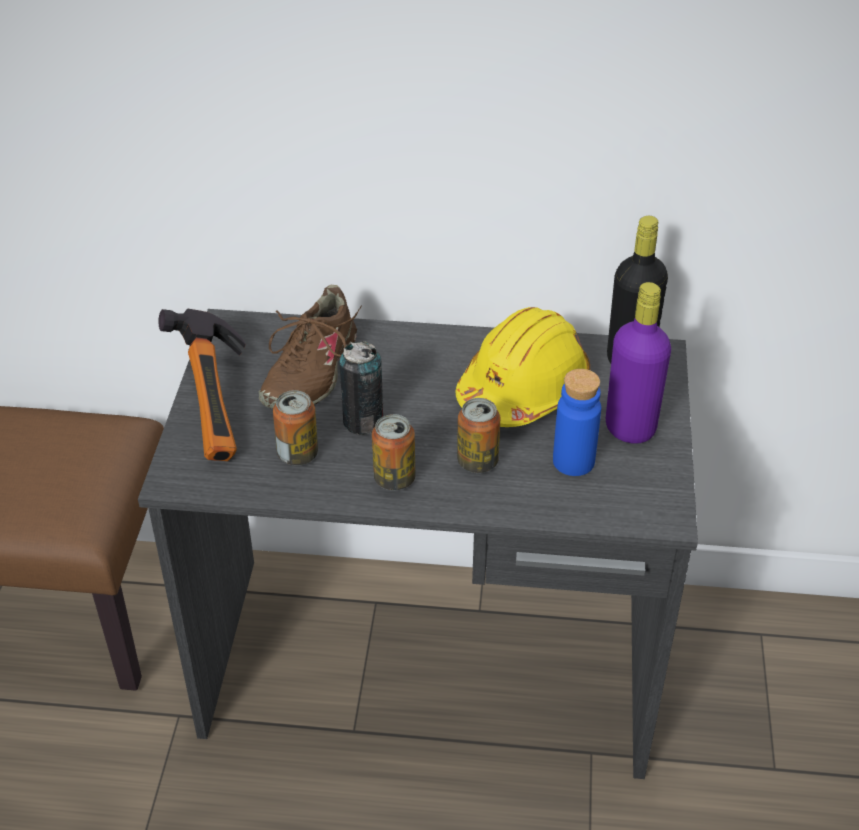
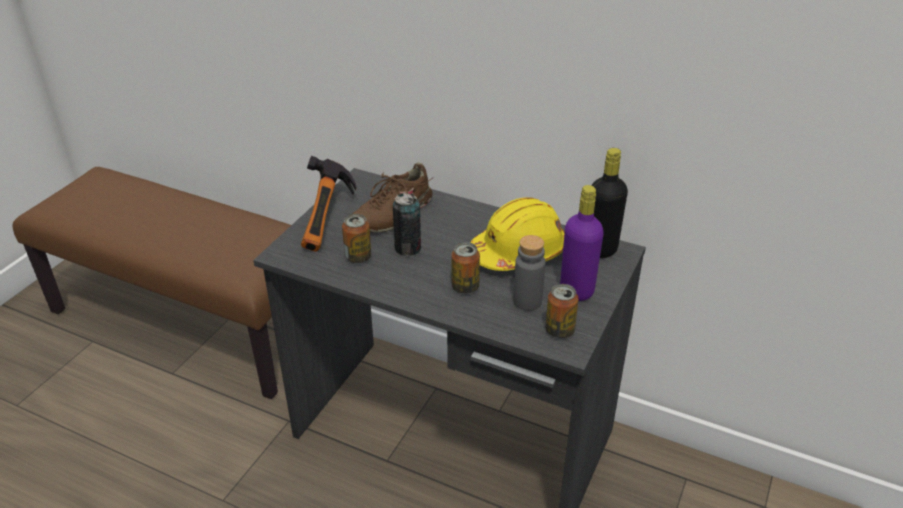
camera: 20 degrees right, 5 degrees down
(394, 479) = (407, 284): can -> can (559, 330)
(573, 461) = (527, 301): blue bottle -> grey bottle

